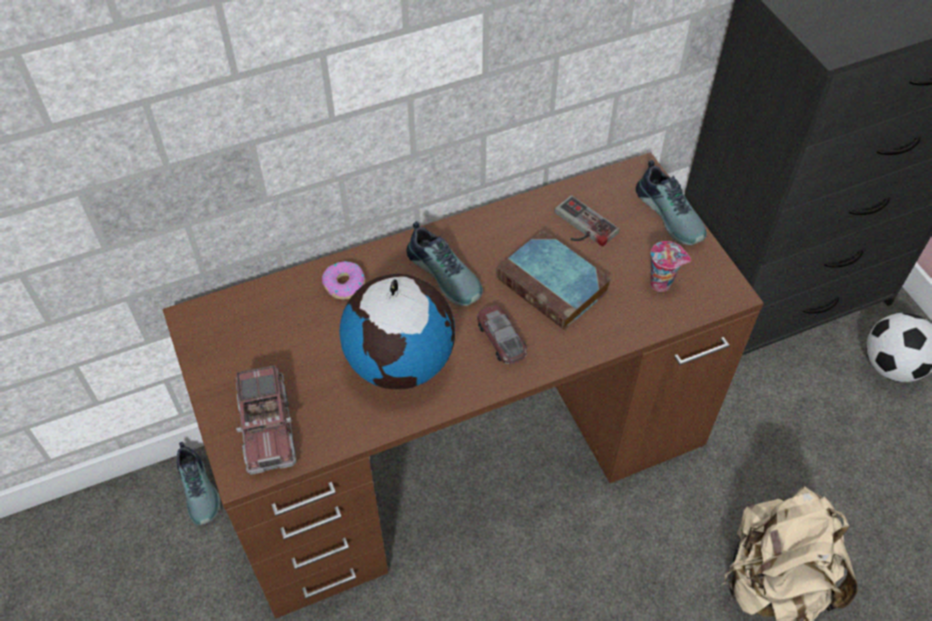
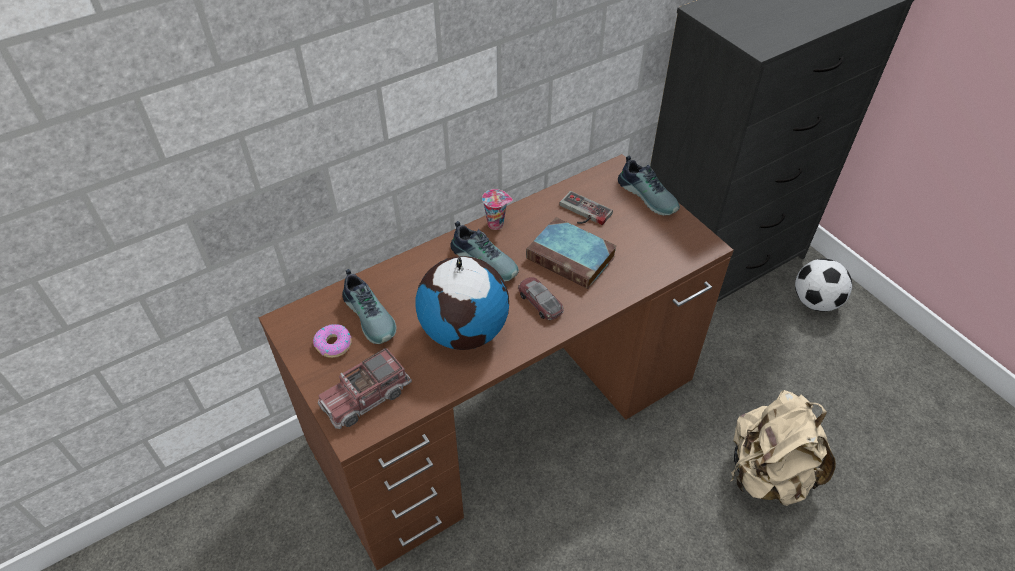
camera: 10 degrees left, 5 degrees down
(200, 489) = (294, 476): shoe -> shoe (371, 315)
(267, 428) = (366, 396): toy truck -> toy truck turned 75 degrees clockwise
(344, 284) = (405, 279): donut -> donut (333, 344)
(662, 284) = (654, 246): cup -> cup (496, 224)

